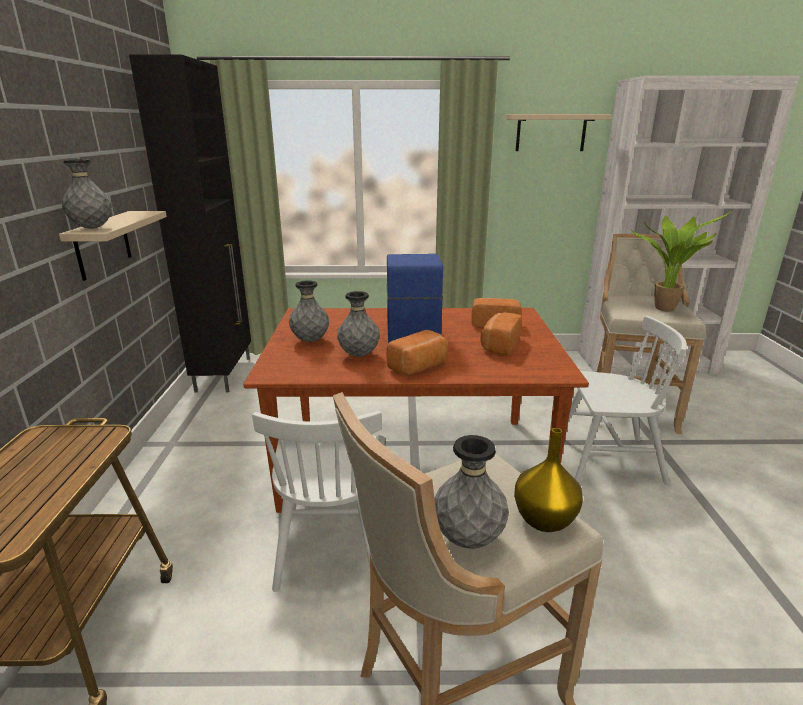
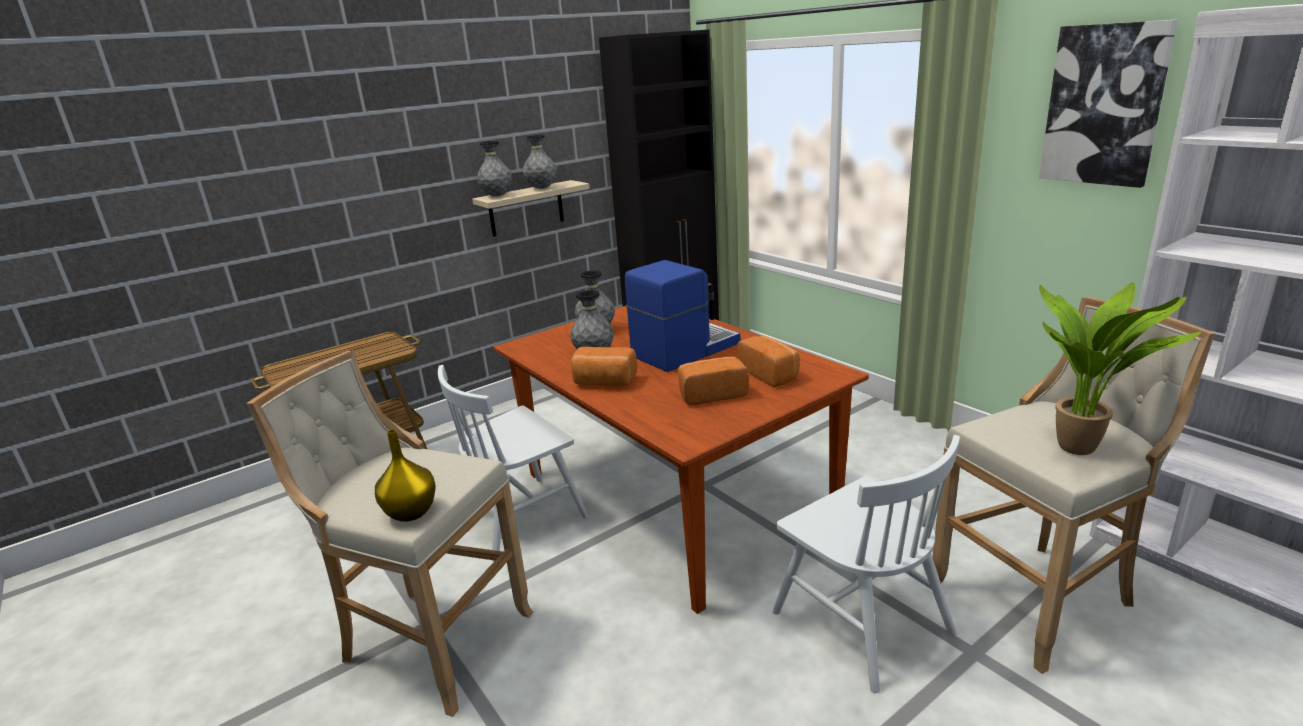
camera: 55 degrees right, 0 degrees up
(468, 539) = (366, 492): grey vase -> grey vase (542, 188)
(551, 133) = (1104, 105): beige shelf -> picture

